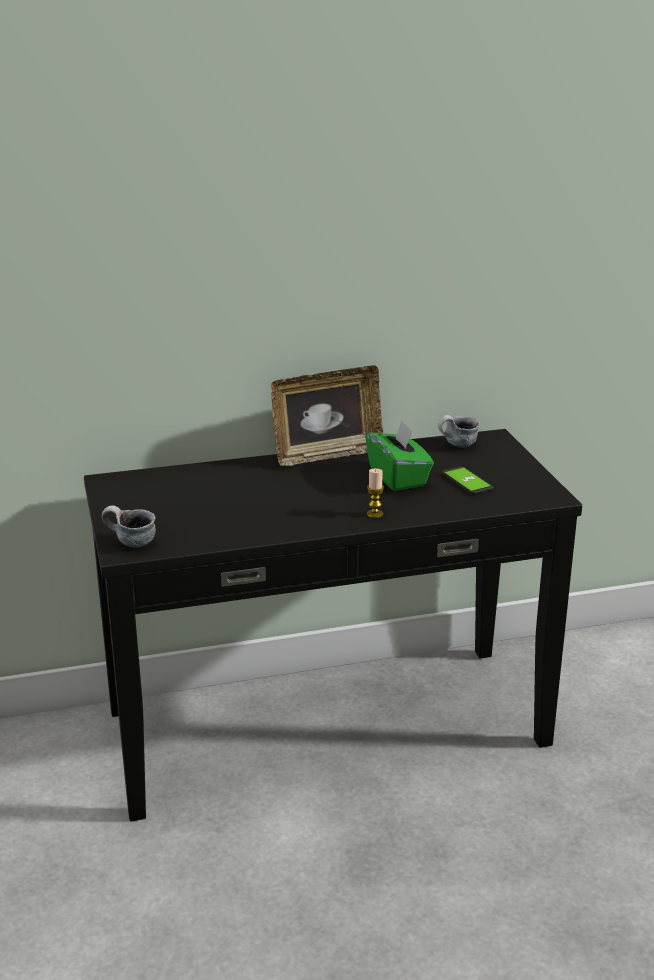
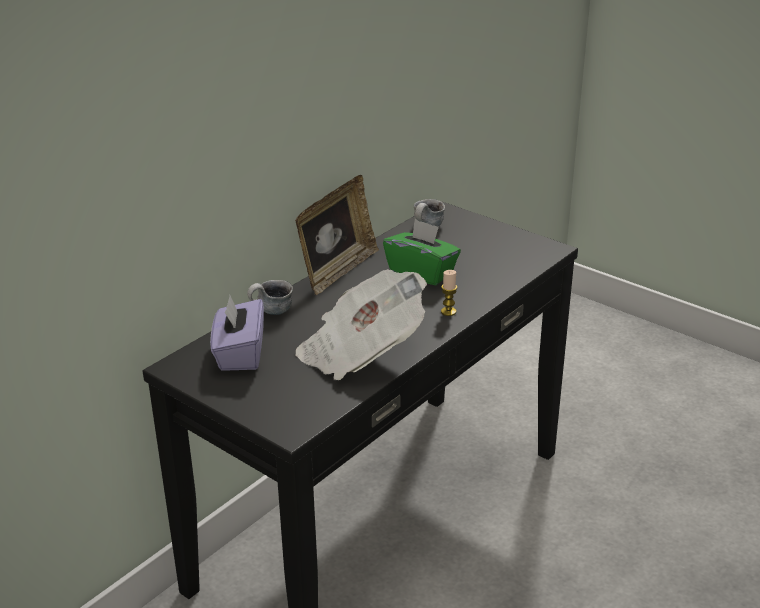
camera: 35 degrees left, 5 degrees up
(130, 544) = (288, 420): mug -> mug (271, 312)
(164, 487) = (239, 354): none -> purple tissue box
(256, 518) = (361, 352): none -> newspaper
(467, 481) = (476, 257): phone -> none

